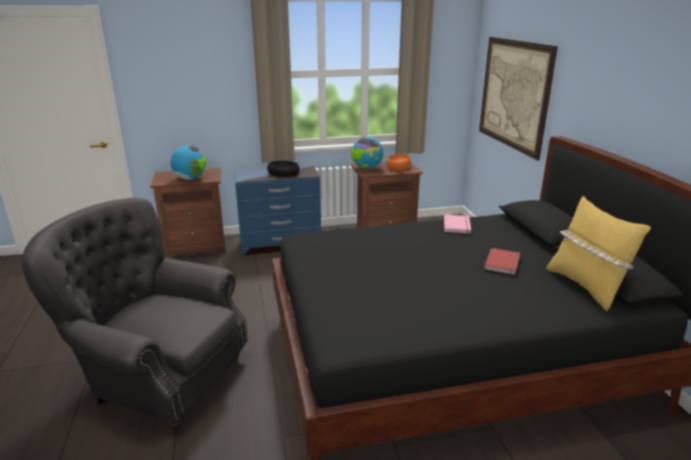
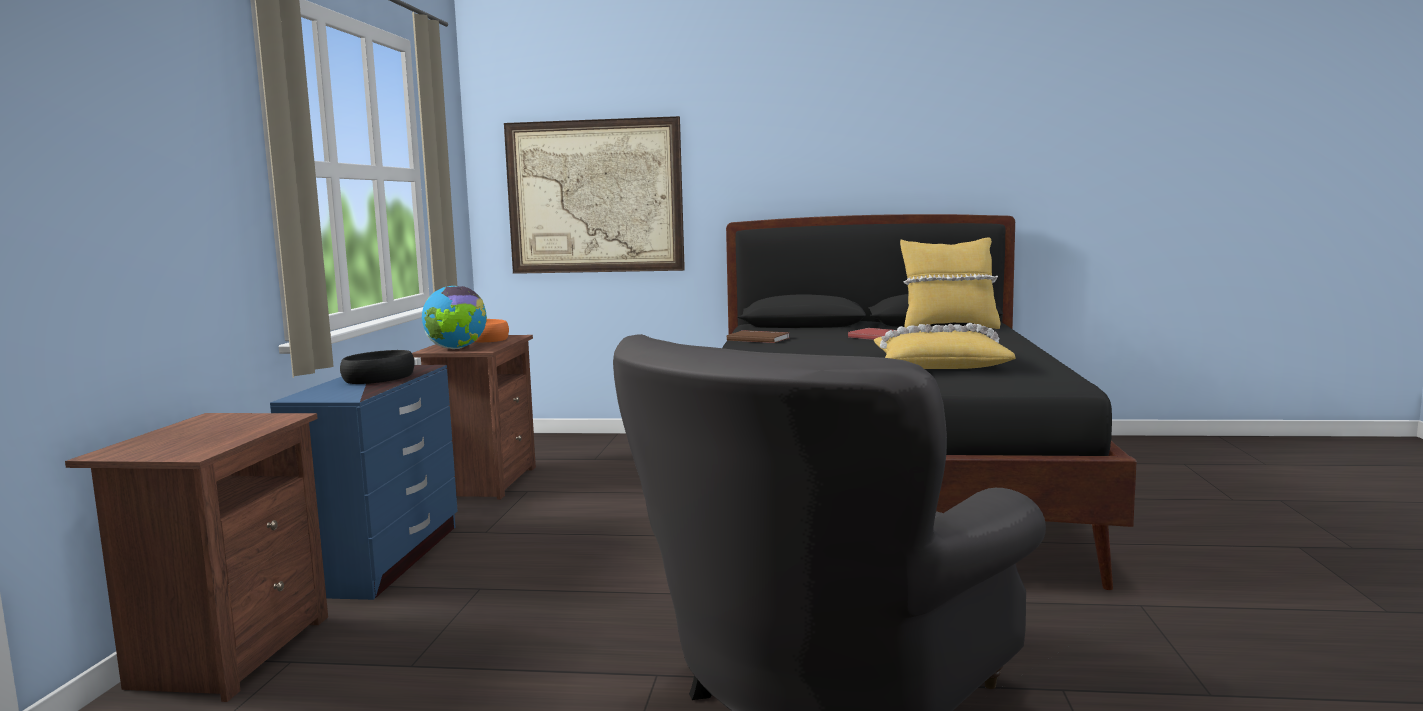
camera: 70 degrees left, 15 degrees down
(190, 179) = (237, 431): globe -> none
(392, 293) = (939, 364): none -> yellow pillow
(458, 225) = (759, 339): pink book -> brown book

